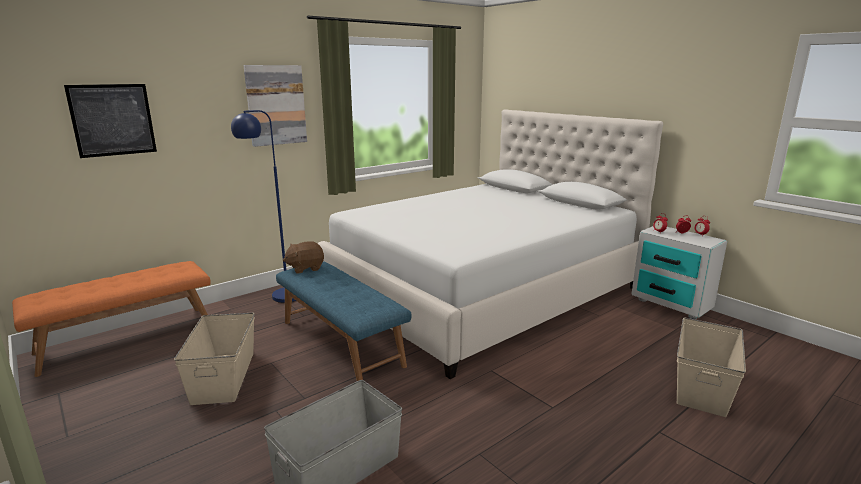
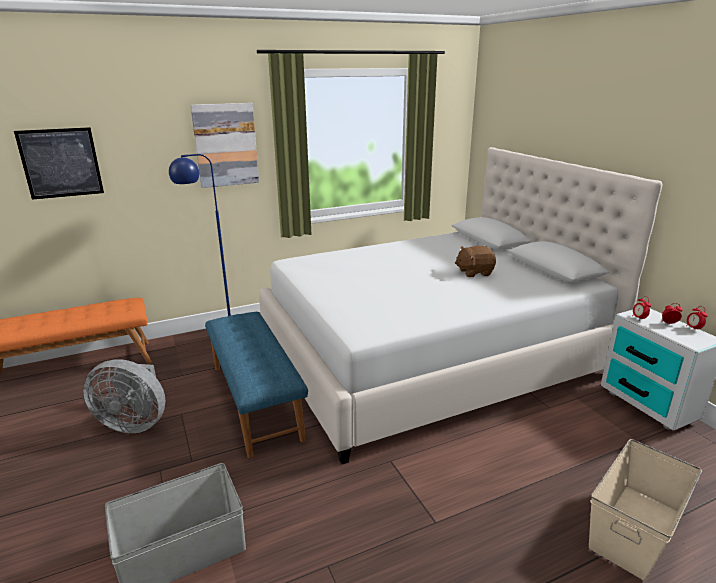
camera: 15 degrees right, 5 degrees up
(225, 376) = (134, 423): beige storage box -> grey fan
(305, 268) = (233, 319): brown plush toy -> brown plush toy (474, 272)

